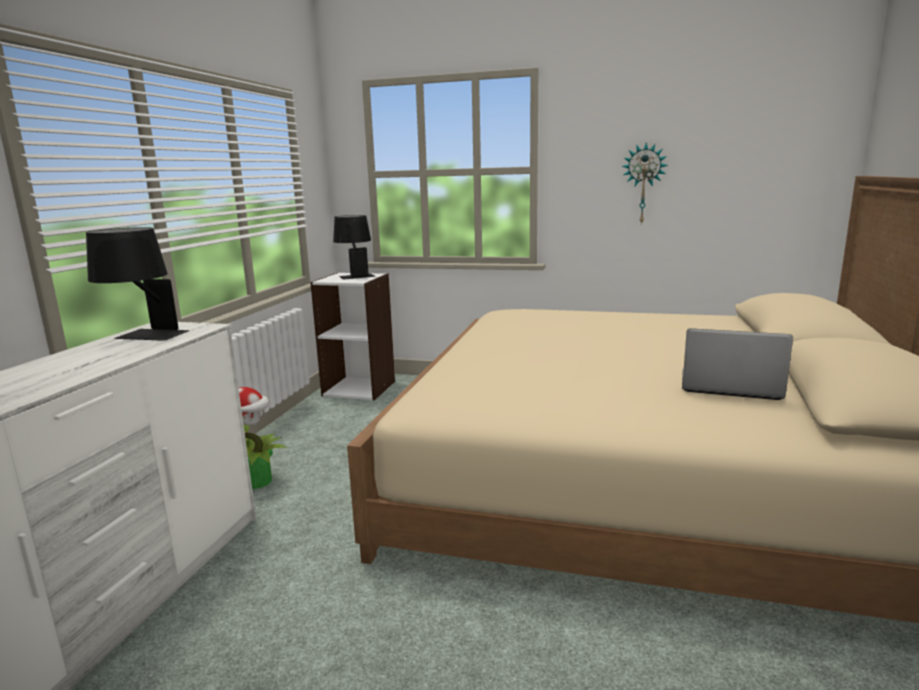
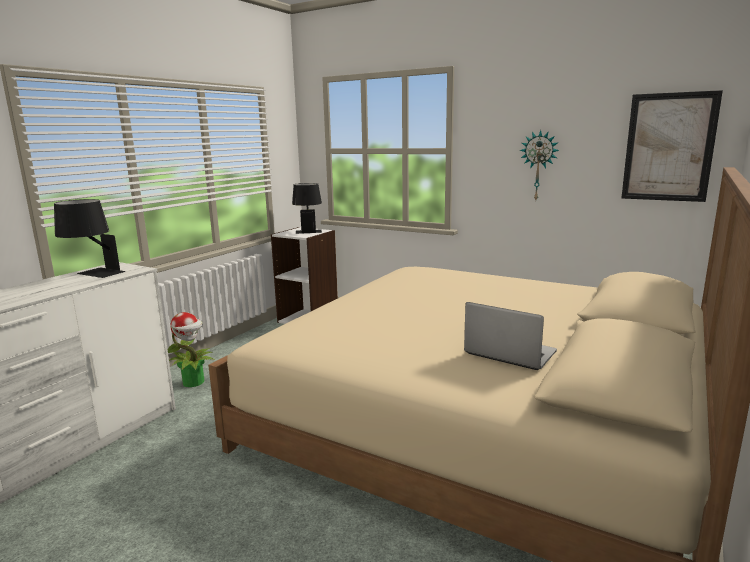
camera: 15 degrees right, 0 degrees up
(787, 158) = (668, 147): none -> picture

